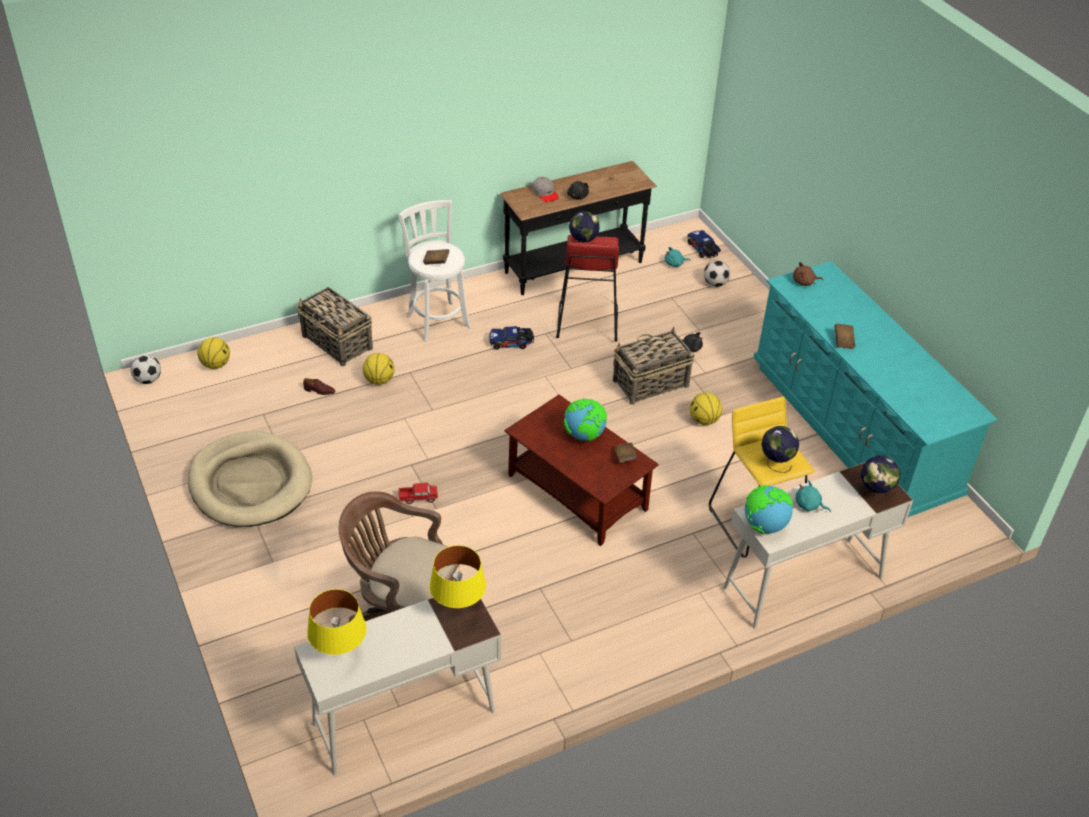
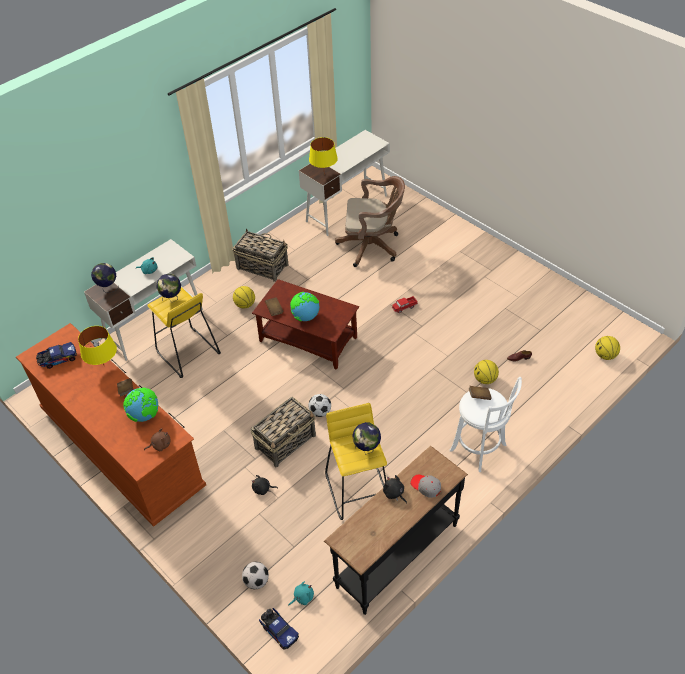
camera: 165 degrees right, 5 degrees up
(148, 380) = (636, 330): football -> football (320, 412)
(250, 483) = (508, 286): beige dog bed -> none
(337, 343) = (538, 401): basket -> basket (262, 266)
(340, 653) = (367, 145): yellow table lamp -> yellow table lamp (104, 366)
(512, 343) = (408, 445): toy truck -> toy truck (58, 359)
(586, 321) = (358, 489): red stool -> yellow stool
(704, 420) = (236, 420): basketball -> basketball (245, 304)
(764, 525) = (175, 252): globe -> globe (145, 415)
(852, 429) = (122, 448): turquoise dresser -> brown dresser

